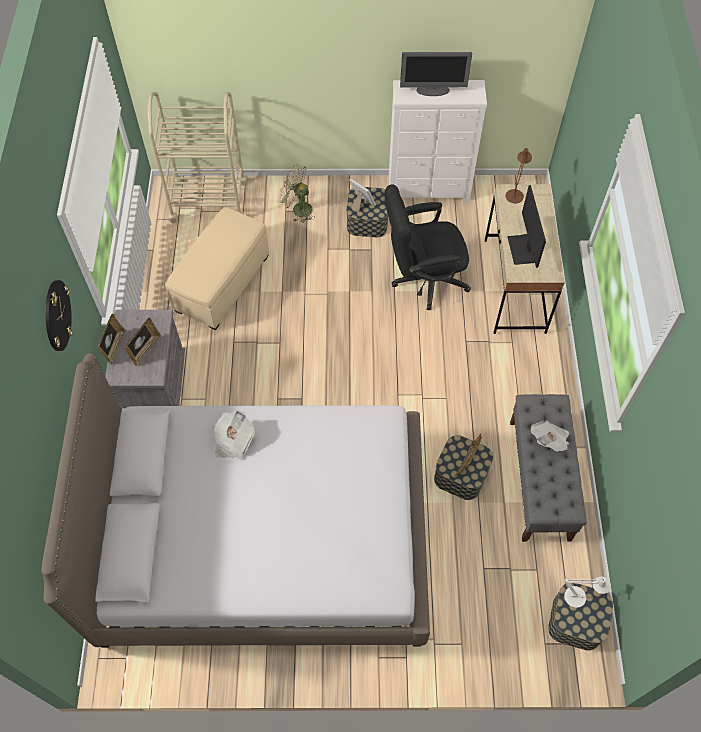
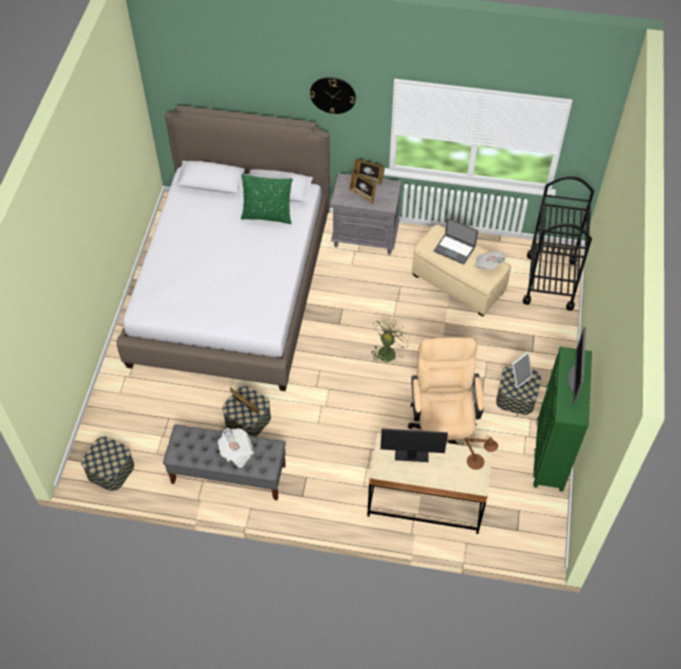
camera: 100 degrees right, 5 degrees down
(192, 459) = (267, 215): none -> green pillow
(206, 259) = (455, 249): none -> laptop
(208, 201) = (550, 281): beige cart -> black cart
(233, 441) = (275, 237): newspaper -> newspaper (488, 264)
(297, 209) = (535, 344): green fan -> green fan (388, 351)
(422, 280) = (442, 428): black office chair -> beige office chair
(429, 191) = (549, 454): white dresser -> green dresser
(578, 597) = (117, 456): white table lamp -> none

